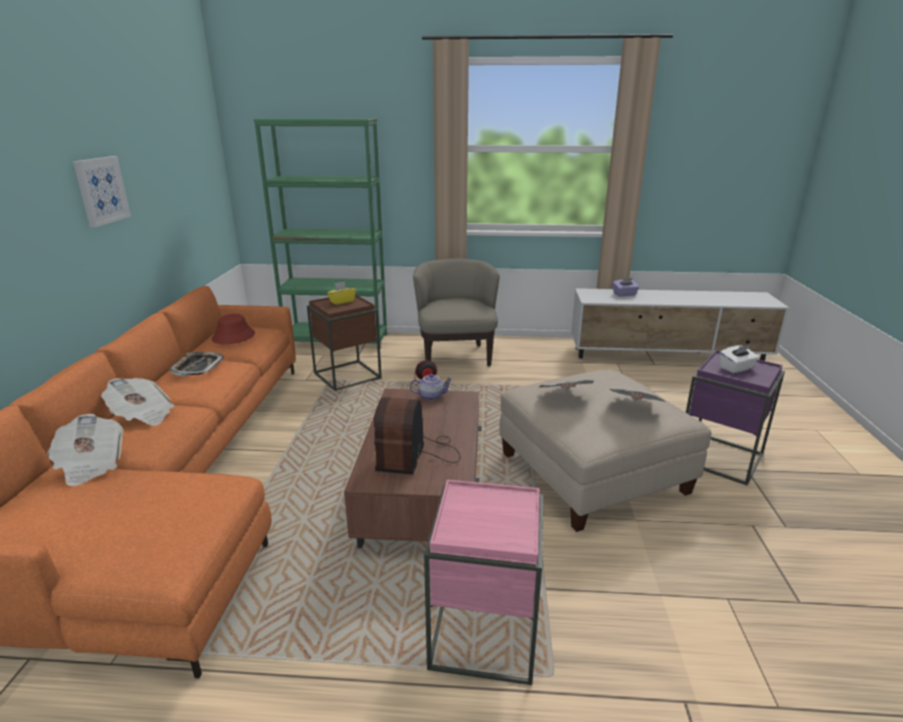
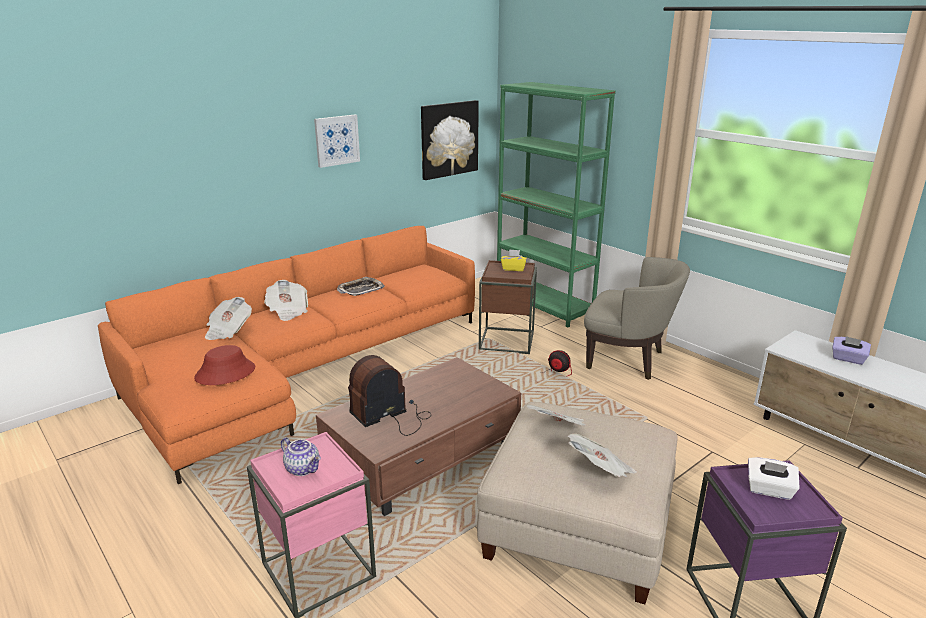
camera: 45 degrees right, 0 degrees up
(196, 186) = (449, 139): none -> picture
(233, 337) = (416, 274): red hat -> red hat (225, 373)
(431, 396) = (477, 379): teapot -> teapot (303, 468)
(456, 355) = (628, 360): beige armchair -> beige armchair turned 75 degrees clockwise

